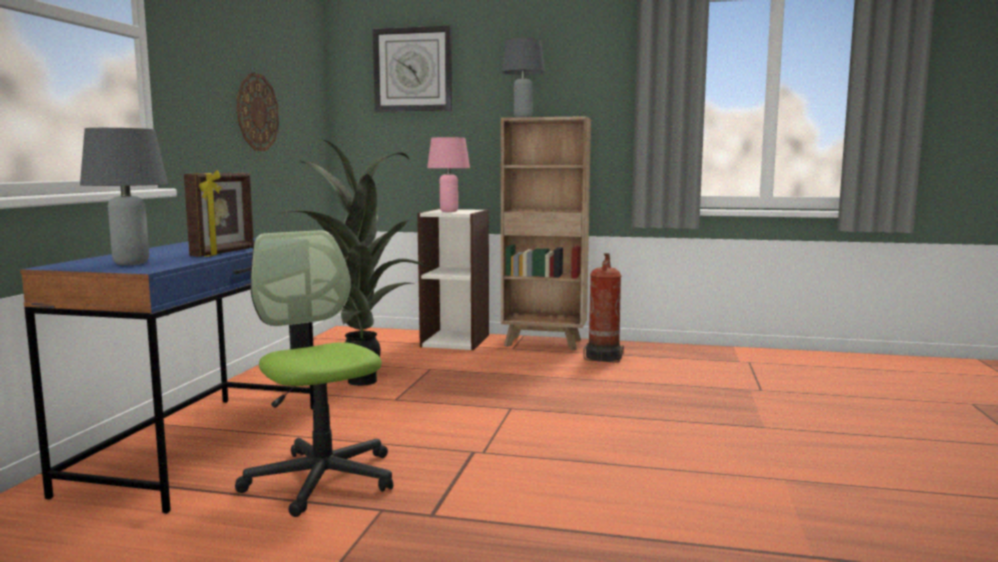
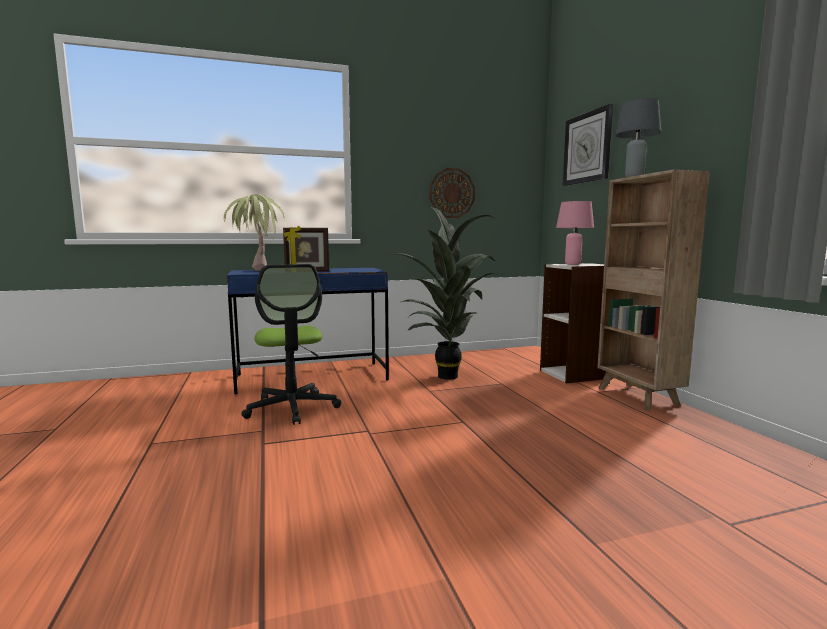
camera: 60 degrees right, 0 degrees up
(130, 263) = (256, 271): grey table lamp -> potted plant
(322, 479) = (292, 408): office chair -> office chair turned 135 degrees clockwise
(604, 357) = (654, 424): fire extinguisher -> none

